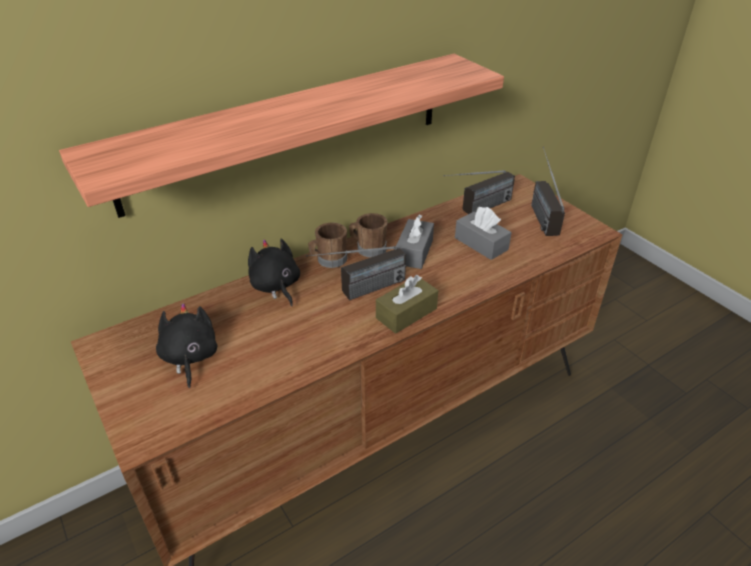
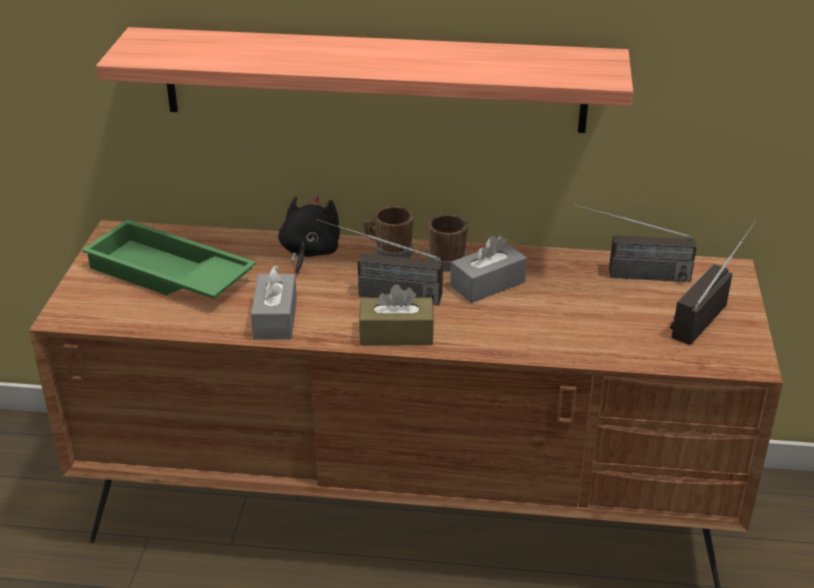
camera: 40 degrees right, 5 degrees down
(189, 357) = (167, 275): black plush toy -> green tray
(481, 244) = (576, 310): grey tissue box -> grey tissue box (275, 318)

